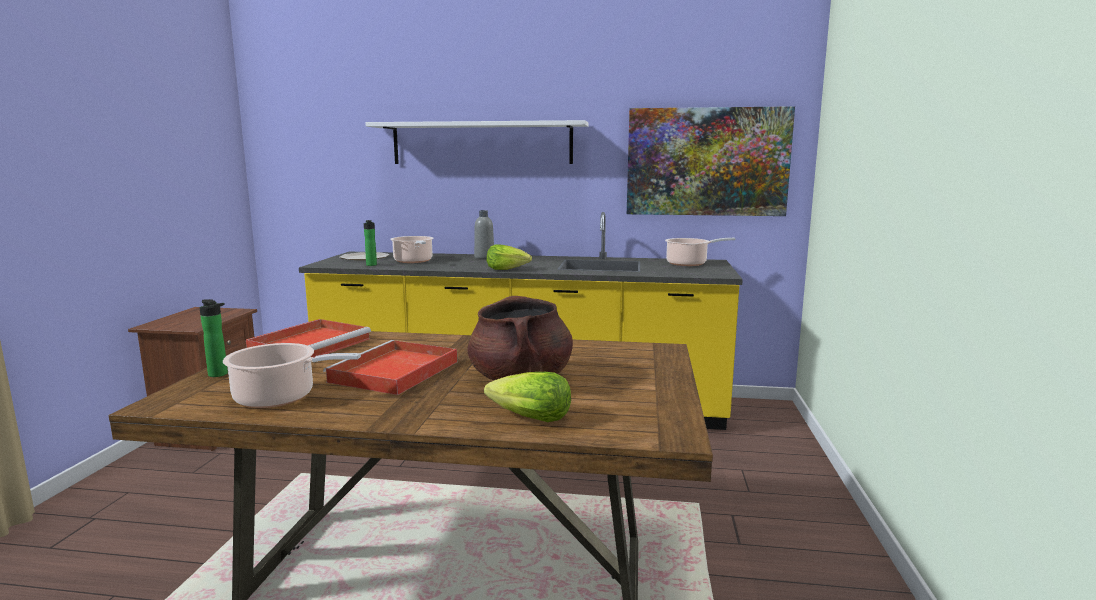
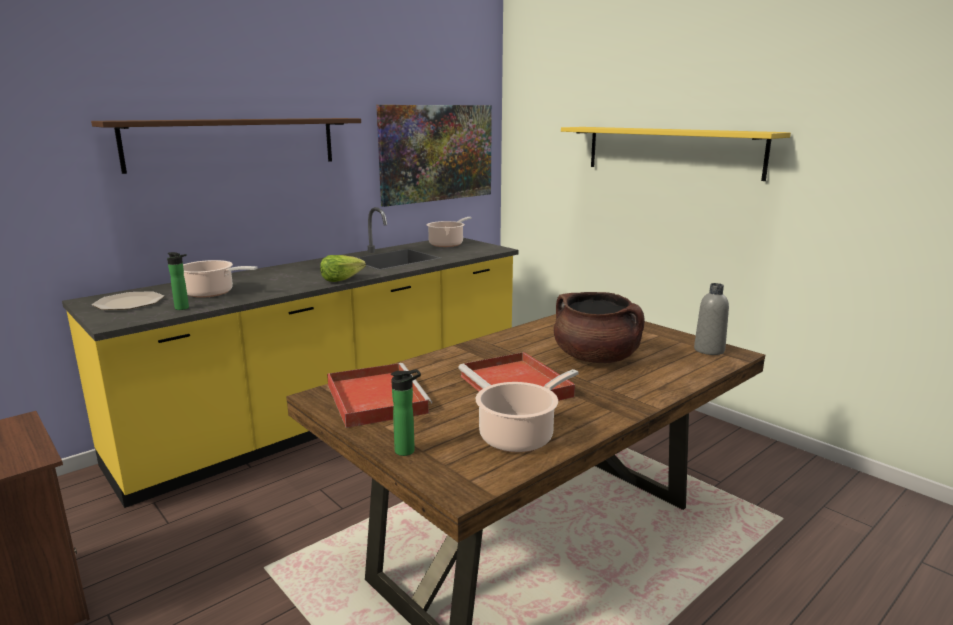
camera: 50 degrees left, 5 degrees up
(481, 143) = (234, 143): white shelf -> brown shelf
(484, 257) = (266, 272): grey bottle -> grey bottle (709, 350)
(530, 418) = (671, 374): lettuce -> none
(917, 149) = (671, 151): none -> yellow shelf

